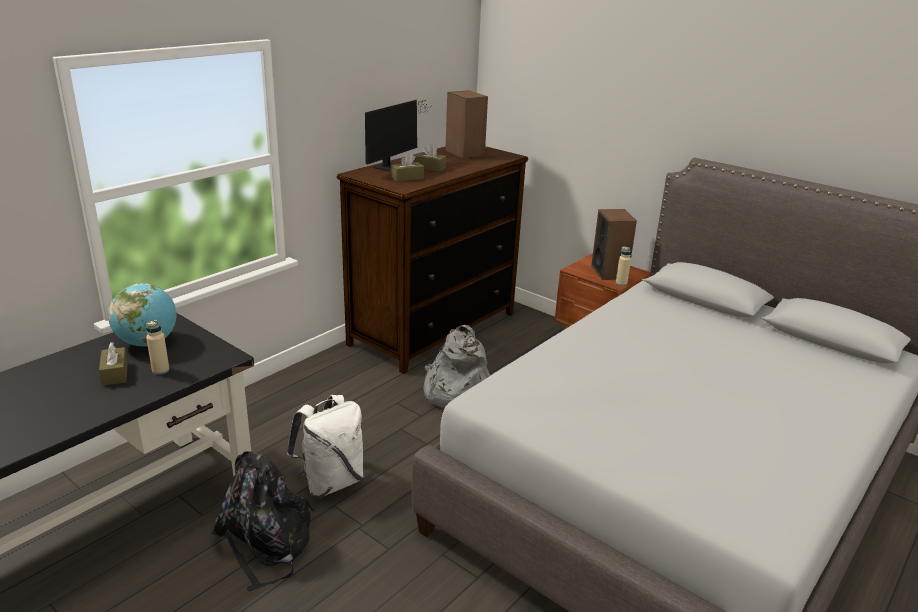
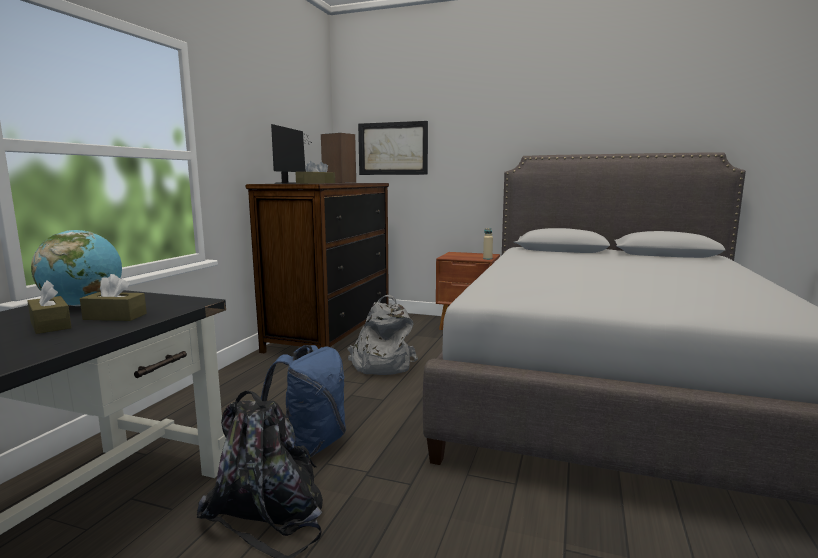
camera: 20 degrees left, 15 degrees down
(160, 370) = (115, 316): beige bottle -> brown tissue box
(330, 482) = (310, 445): white backpack -> blue backpack
(543, 108) = (393, 148): none -> picture
(609, 272) = (472, 256): speaker -> none

